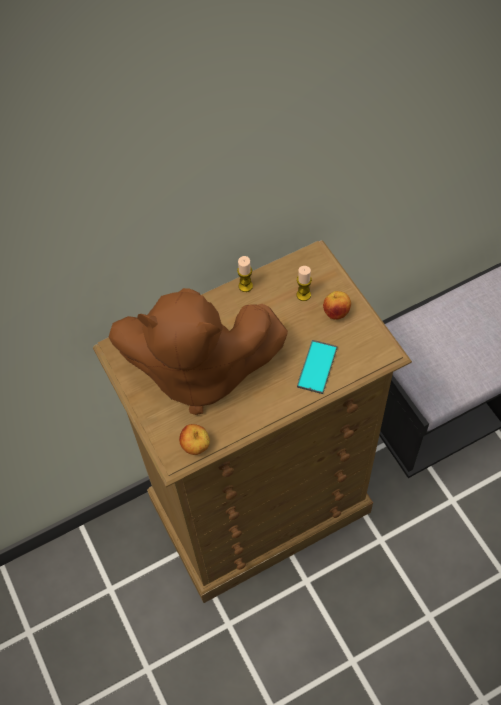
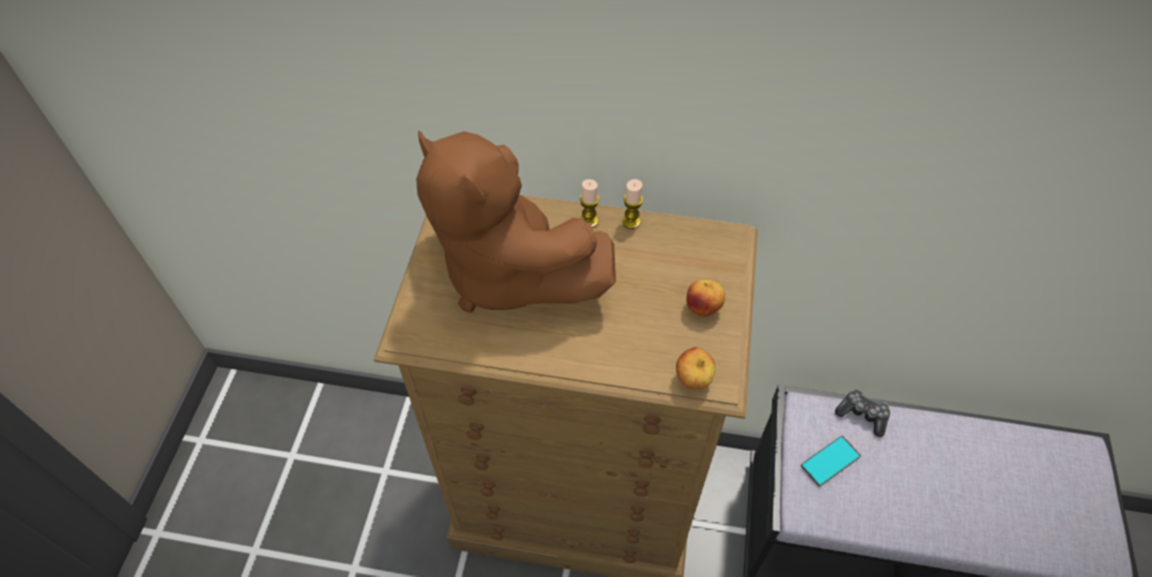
camera: 35 degrees right, 5 degrees down
(196, 446) = (435, 341): apple -> apple (693, 380)
(303, 295) = (684, 268): candle -> candle (589, 221)
(317, 367) = (630, 349): phone -> phone (830, 461)
(423, 317) = (862, 415): none -> game controller

